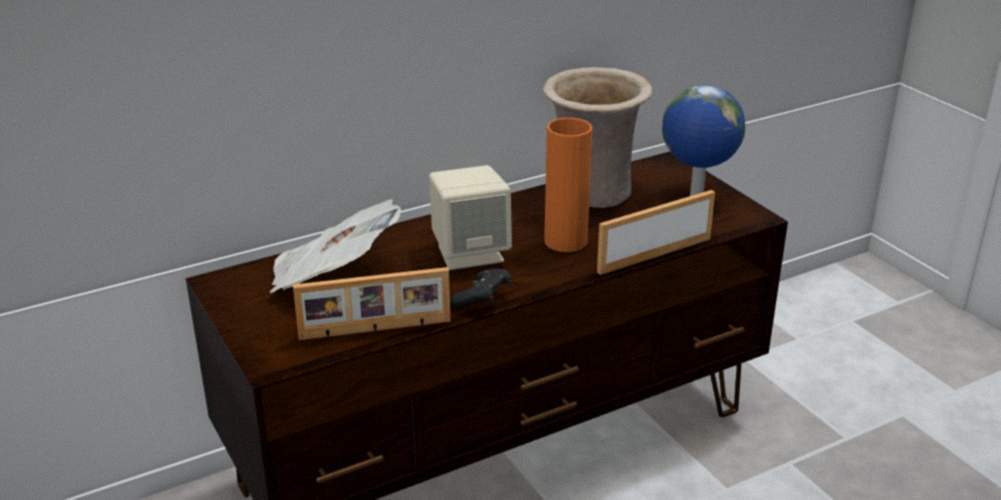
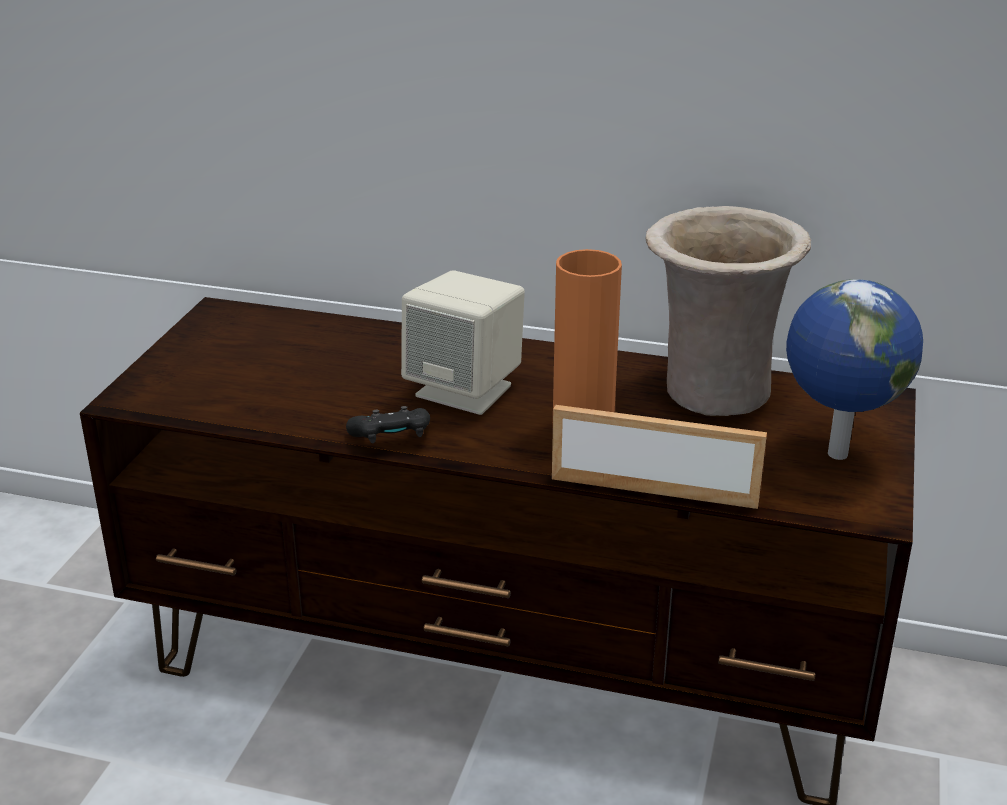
camera: 45 degrees right, 0 degrees up
(333, 277) = (307, 352): newspaper -> none
(375, 330) = (250, 417): picture frame -> none

